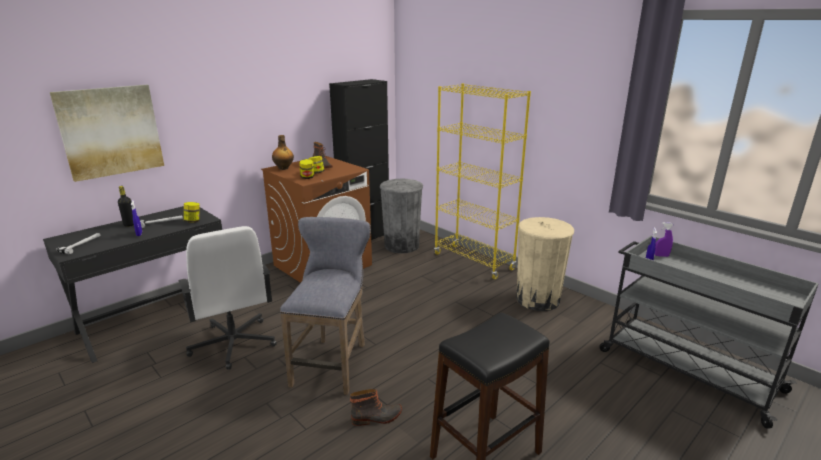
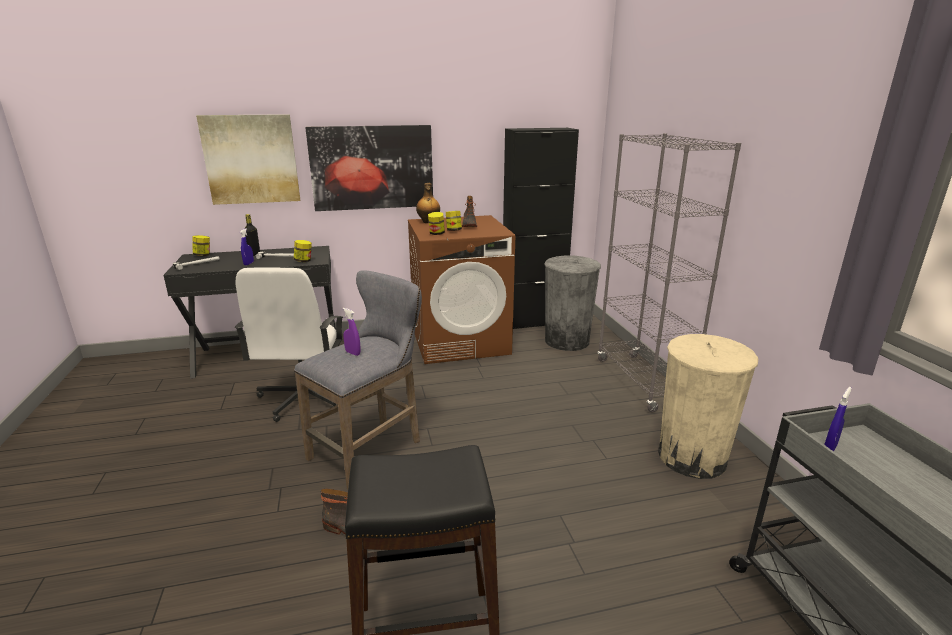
camera: 30 degrees right, 0 degrees up
(71, 235) = (203, 255): none -> jar
(226, 126) = (372, 167): none -> picture
(473, 262) = (642, 382): yellow bookcase -> grey bookcase
(661, 255) = (873, 444): purple spray bottle -> purple spray bottle (353, 353)

